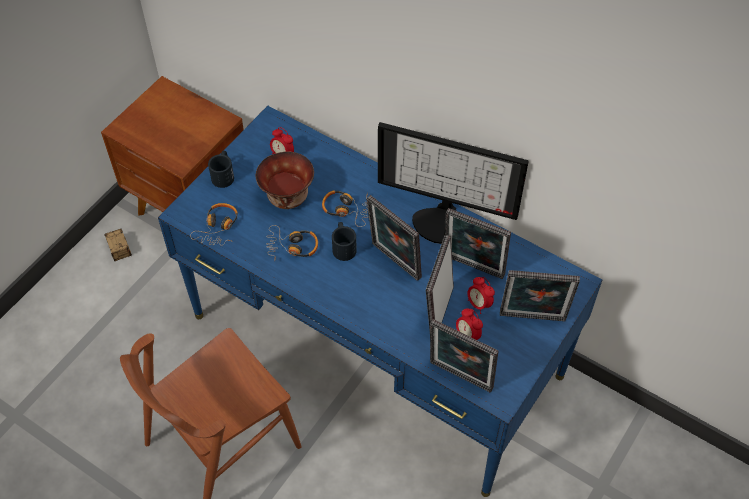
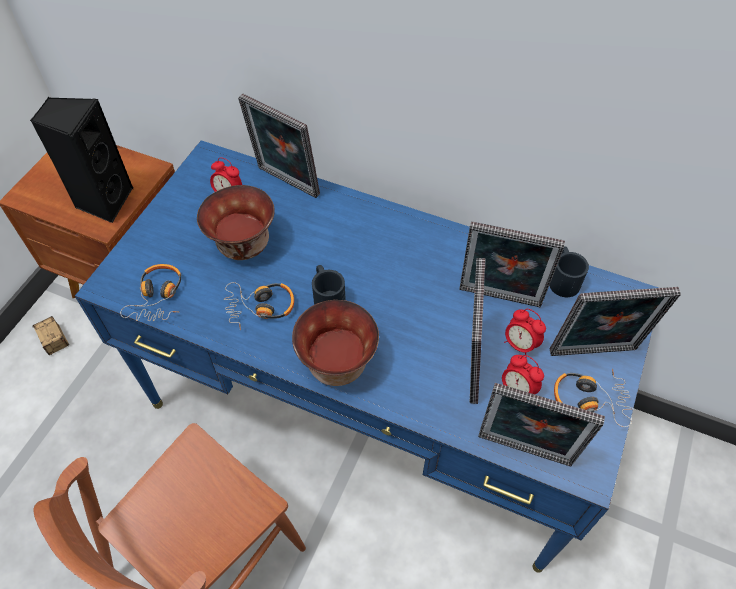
camera: 10 degrees left, 0 degrees up
(183, 143) = (104, 201): none -> black speaker
(223, 174) = (156, 228): black mug -> black mug (562, 278)
(340, 296) = (336, 363): none -> bowl
(347, 210) = (323, 249): headphones -> headphones (590, 399)
(393, 263) = (397, 308): picture frame -> picture frame (286, 184)
(443, 220) = (446, 245): monitor -> none

